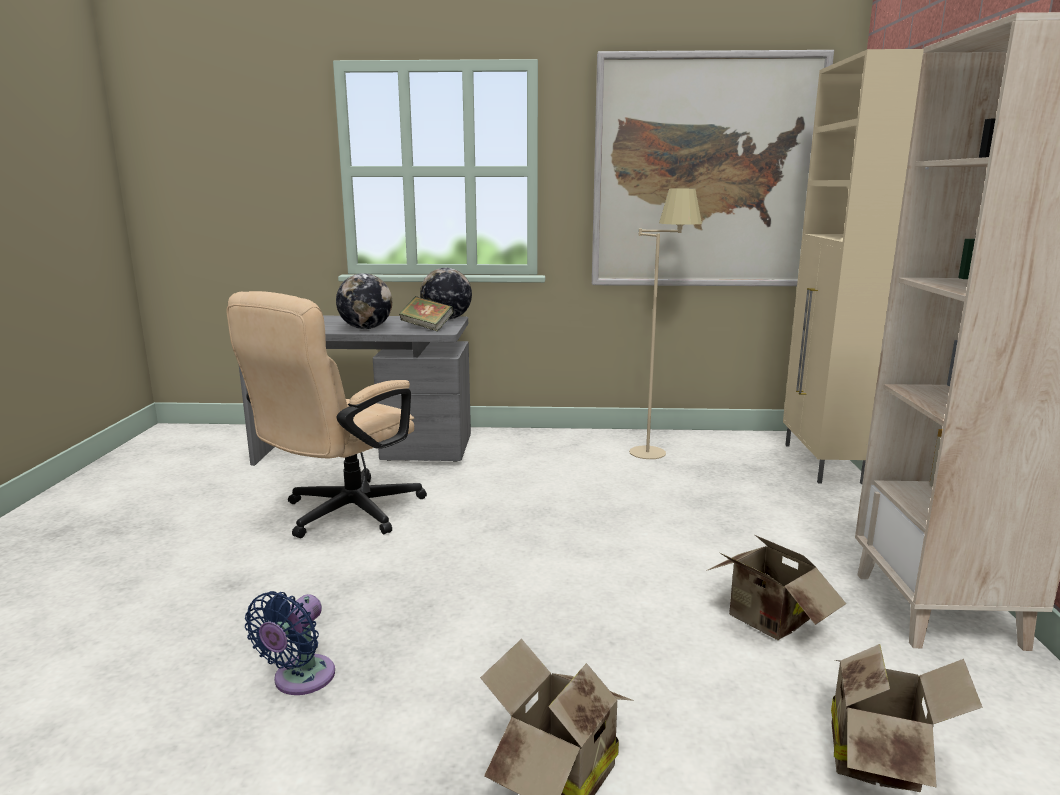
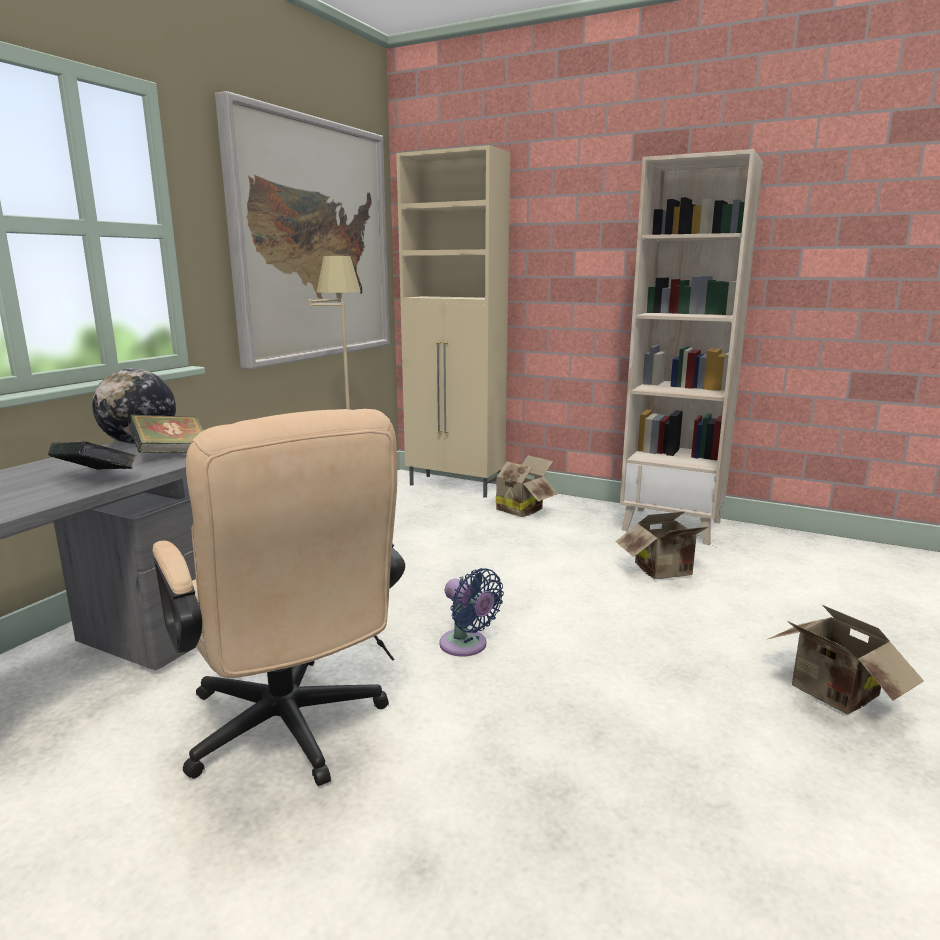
camera: 65 degrees left, 0 degrees up
(300, 680) = (683, 819): blue fan -> blue fan (466, 646)
(366, 328) = (96, 479): globe -> book
(881, 758) = (811, 587): cardboard box -> cardboard box (520, 509)

